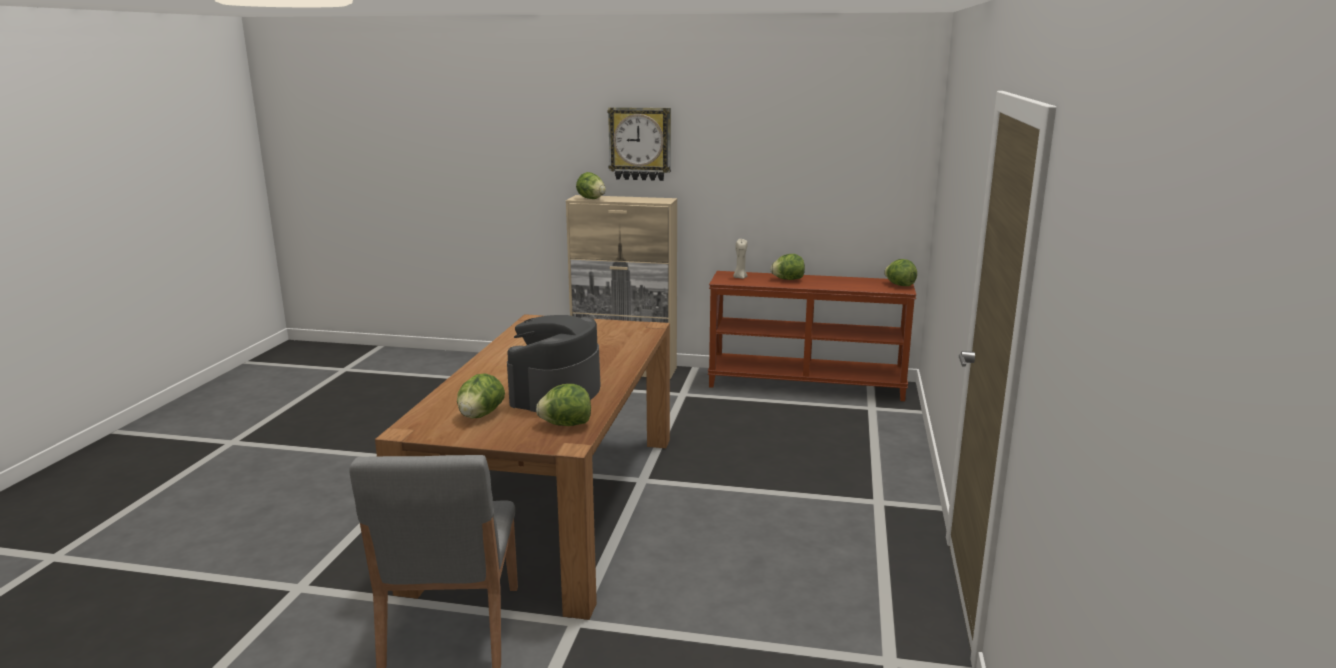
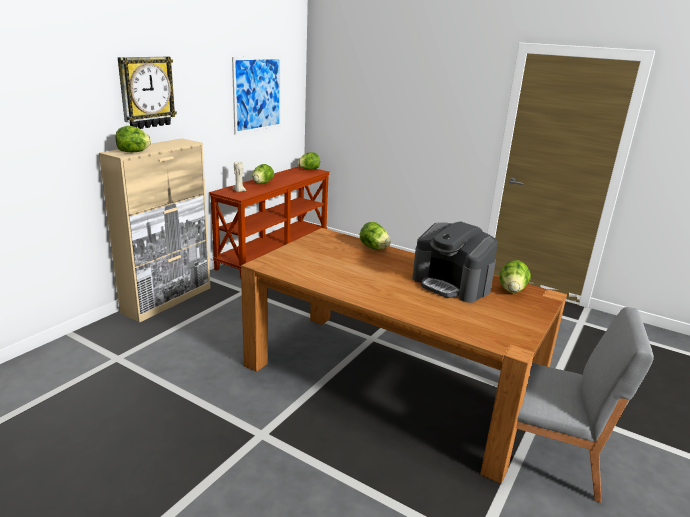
camera: 70 degrees left, 5 degrees up
(480, 415) = (487, 315): lettuce -> lettuce (374, 248)
(819, 161) = (257, 94): none -> picture

